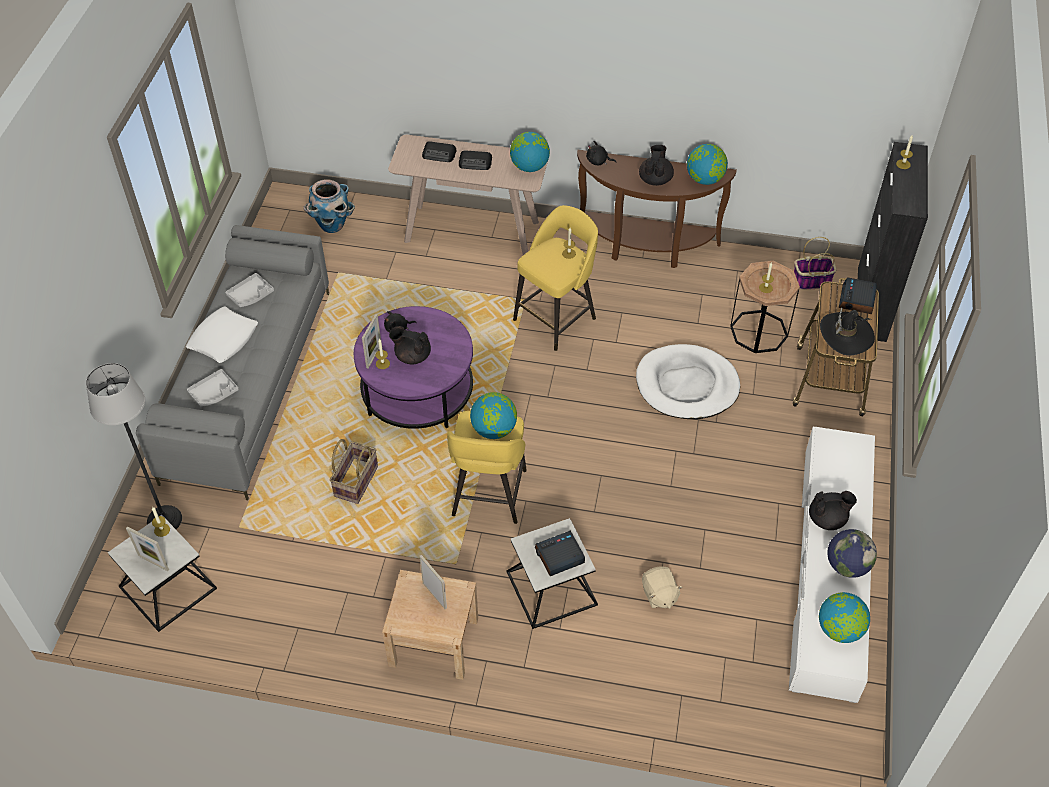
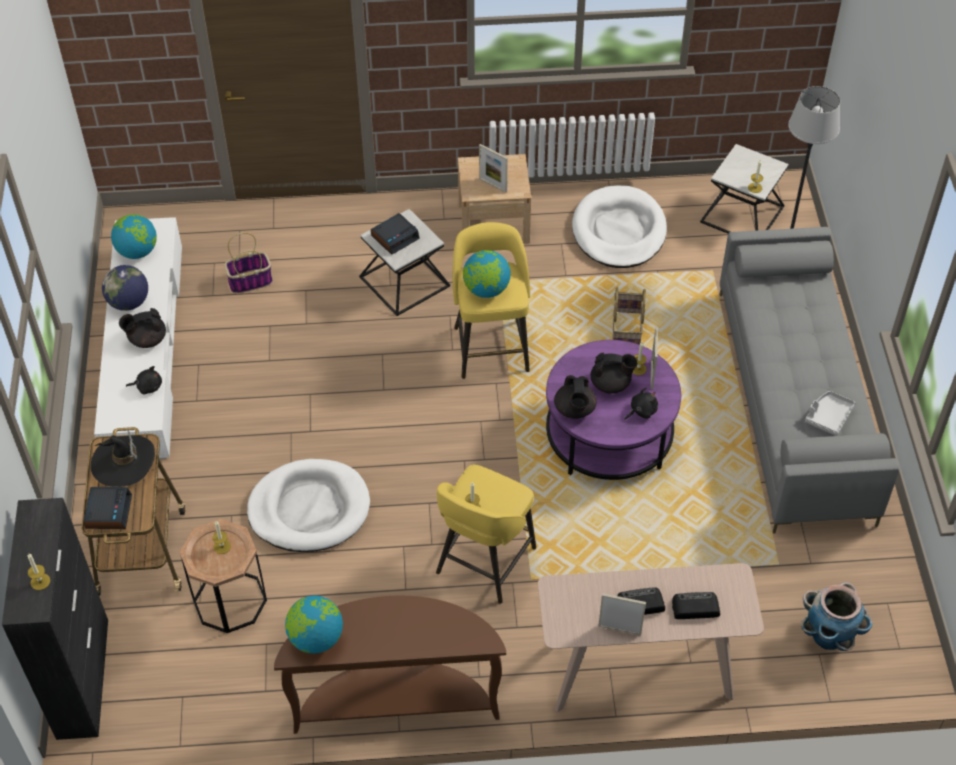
camera: 165 degrees right, 0 degrees up
(153, 562) = (744, 164): picture frame -> picture frame (619, 629)
(214, 393) = (792, 304): grey tray -> none
(223, 339) = (823, 362): white pillow -> none
(306, 597) = (619, 231): none -> white dog bed
(529, 166) = (564, 615): globe -> none
(598, 161) = (470, 636): black plush toy -> black plush toy (148, 386)
(655, 179) = (384, 622): black teapot -> black teapot (574, 410)
(659, 594) = (304, 296): beige plush toy -> none
(811, 281) = (164, 696): basket -> basket (250, 281)

